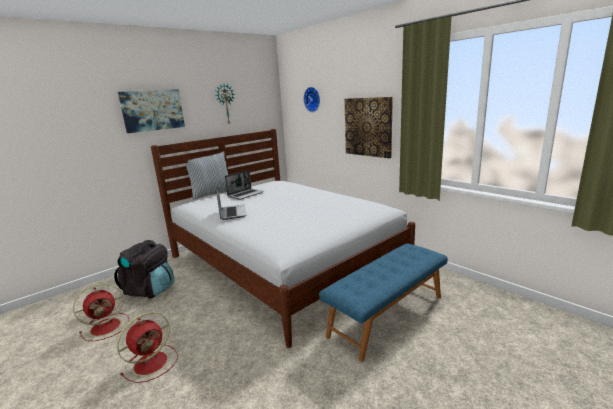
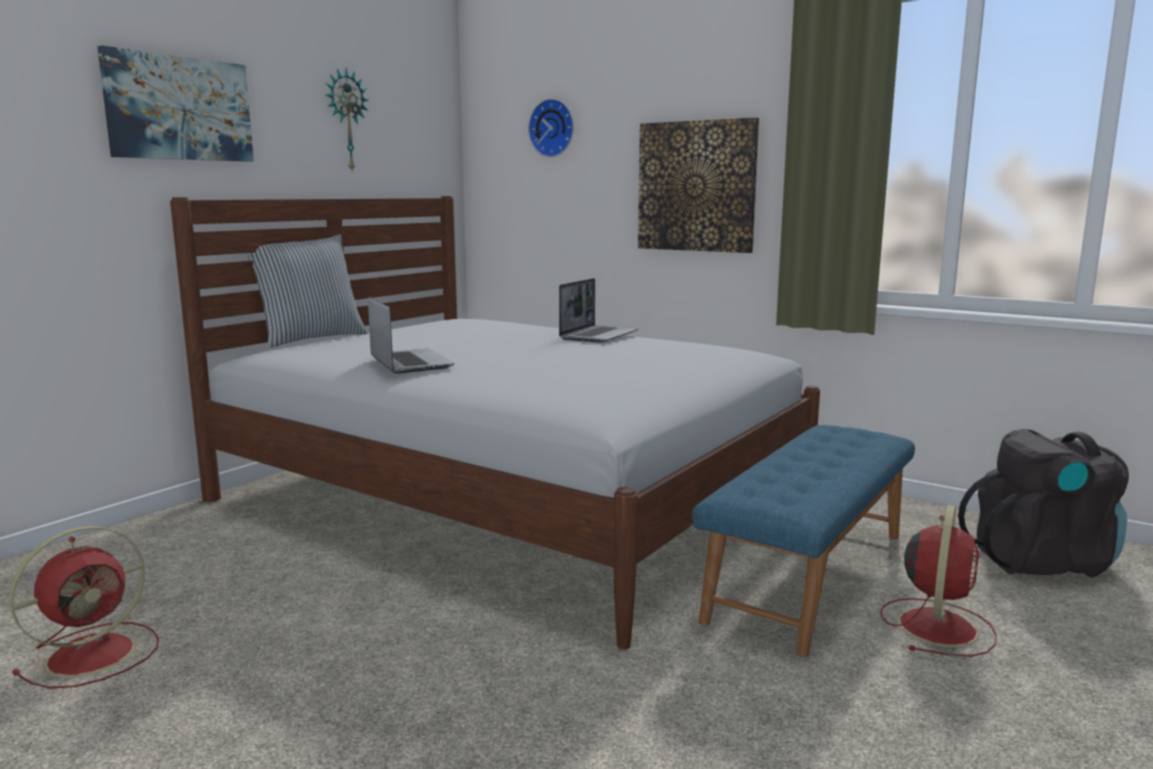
camera: 15 degrees left, 5 degrees down
(150, 290) = (179, 570): black backpack -> black backpack (1042, 561)
(152, 362) = (283, 713): red fan -> red fan (937, 626)
(246, 194) = (408, 336): laptop -> laptop (598, 335)

